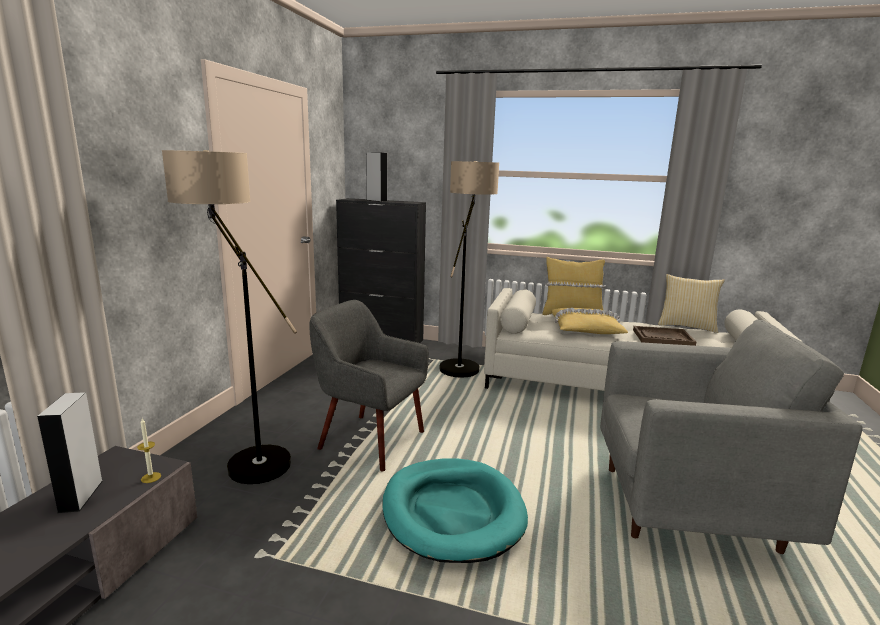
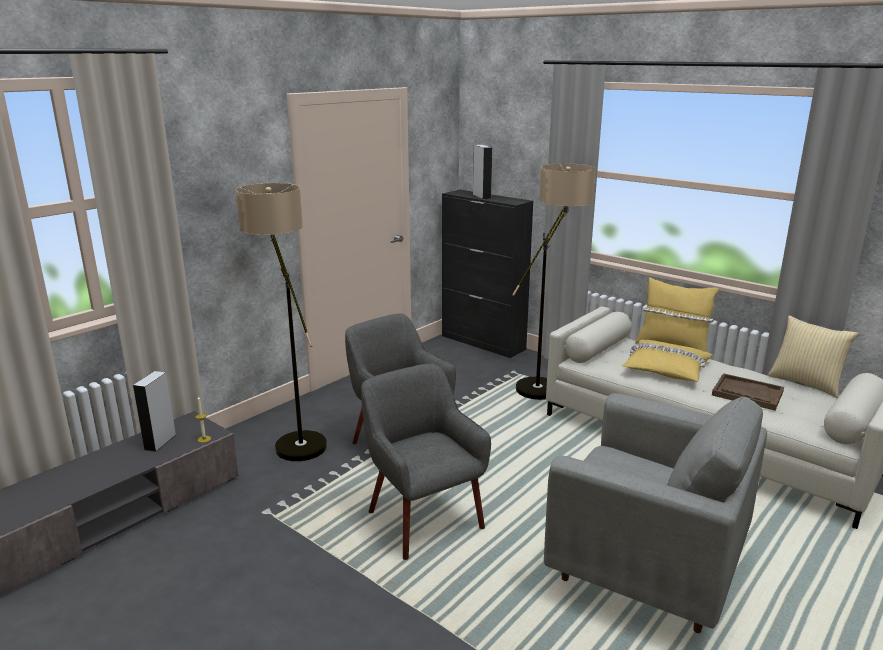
camera: 25 degrees right, 5 degrees up
(452, 512) = (423, 519): turquoise dog bed -> grey armchair

